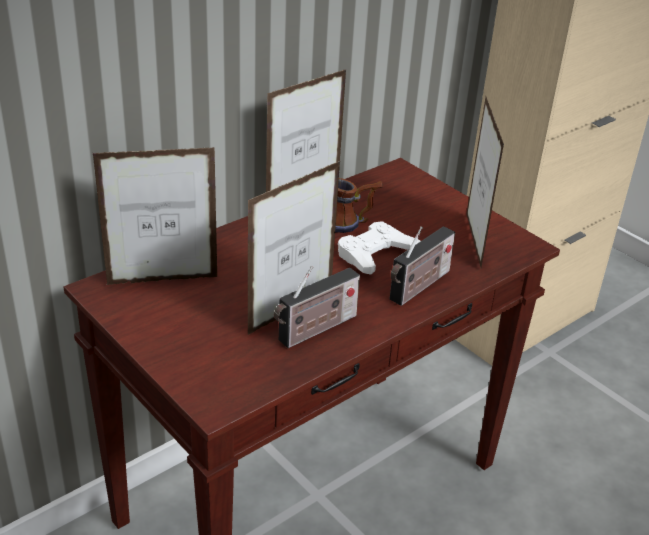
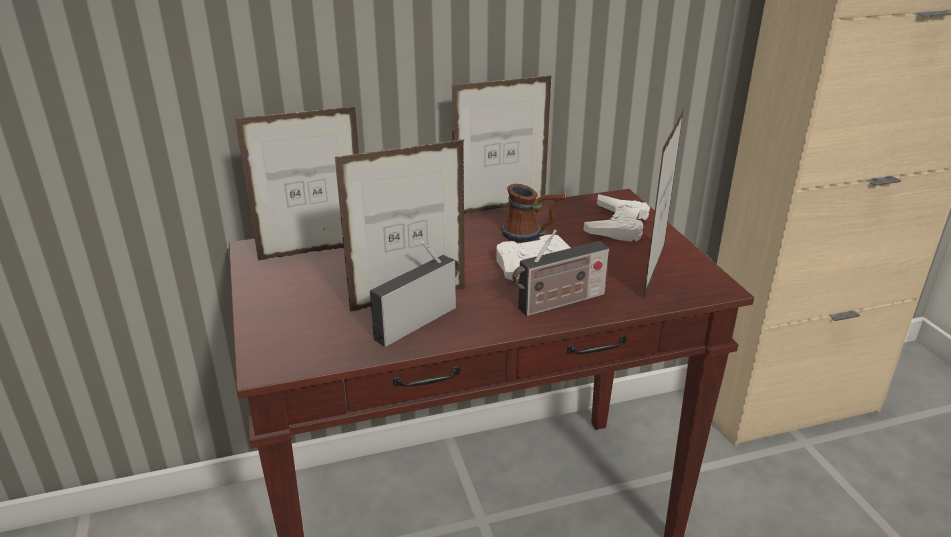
camera: 25 degrees right, 5 degrees down
(162, 281) = (313, 252): picture frame -> picture frame turned 150 degrees clockwise
(315, 330) = (418, 321): radio -> radio turned 150 degrees clockwise
(415, 199) = (617, 225): none -> white game controller

